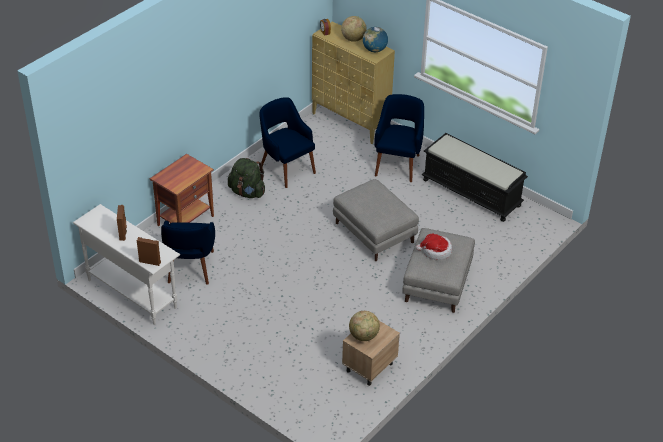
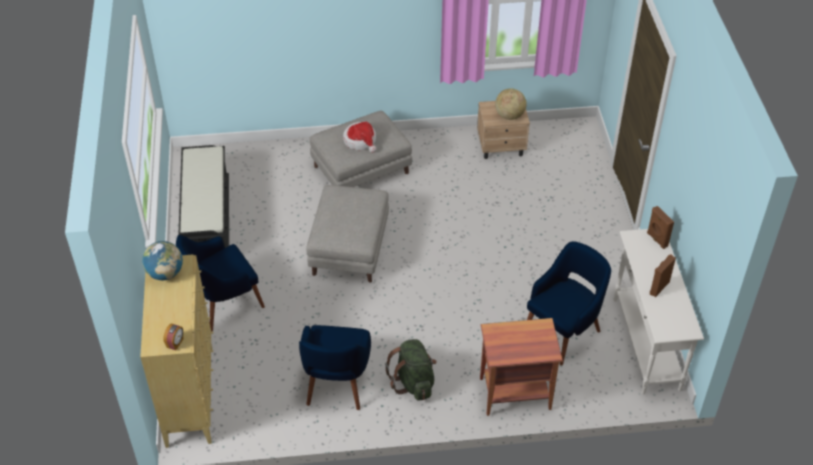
camera: 135 degrees left, 5 degrees up
(353, 39) = (161, 307): globe -> none

